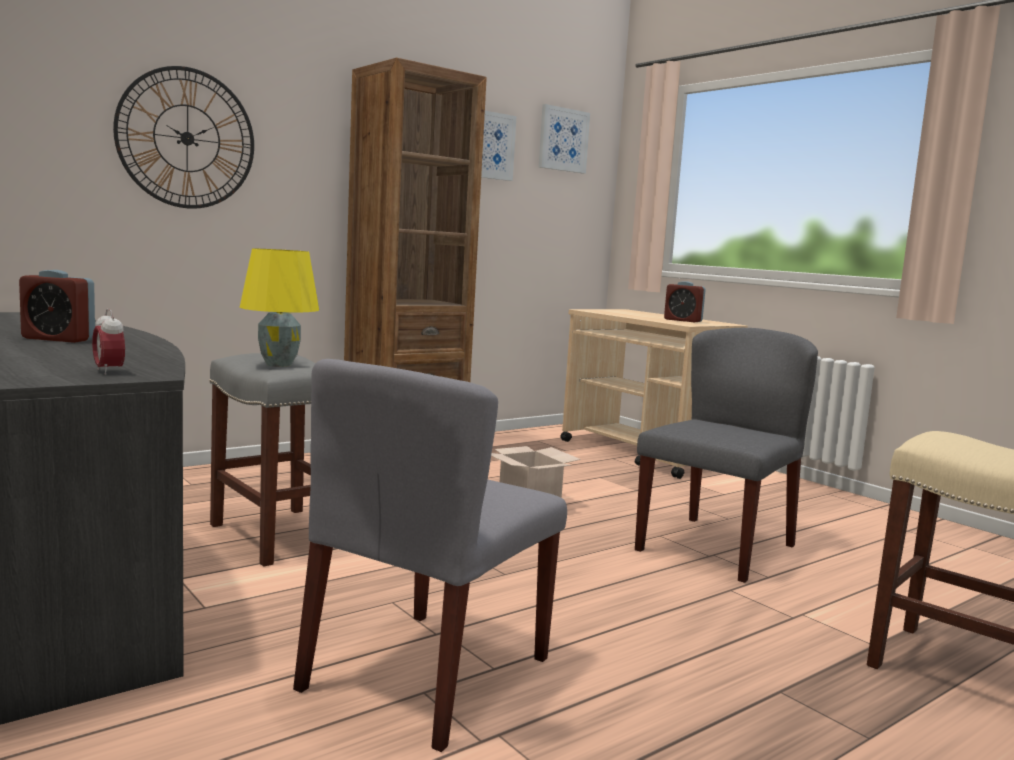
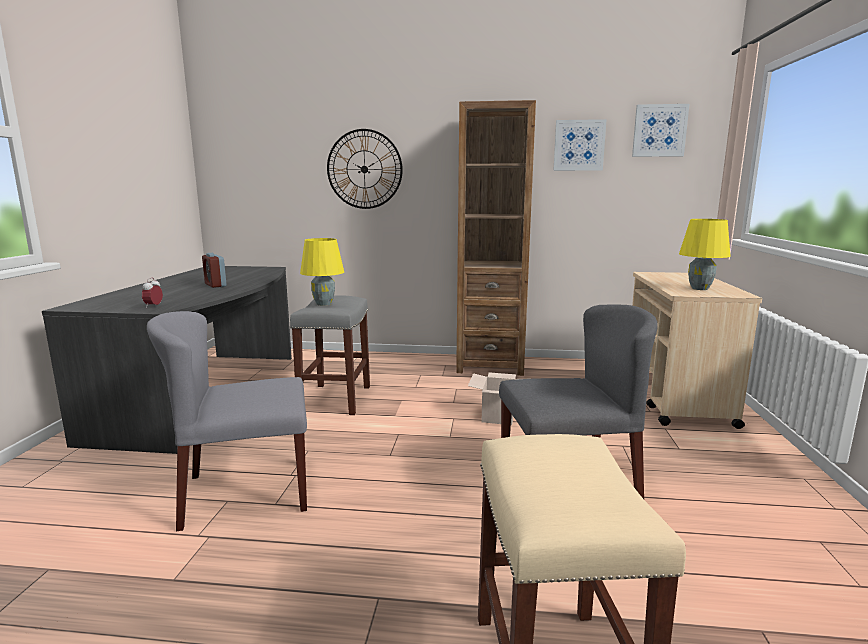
camera: 45 degrees right, 5 degrees up
(683, 320) = (700, 288): alarm clock -> yellow table lamp

